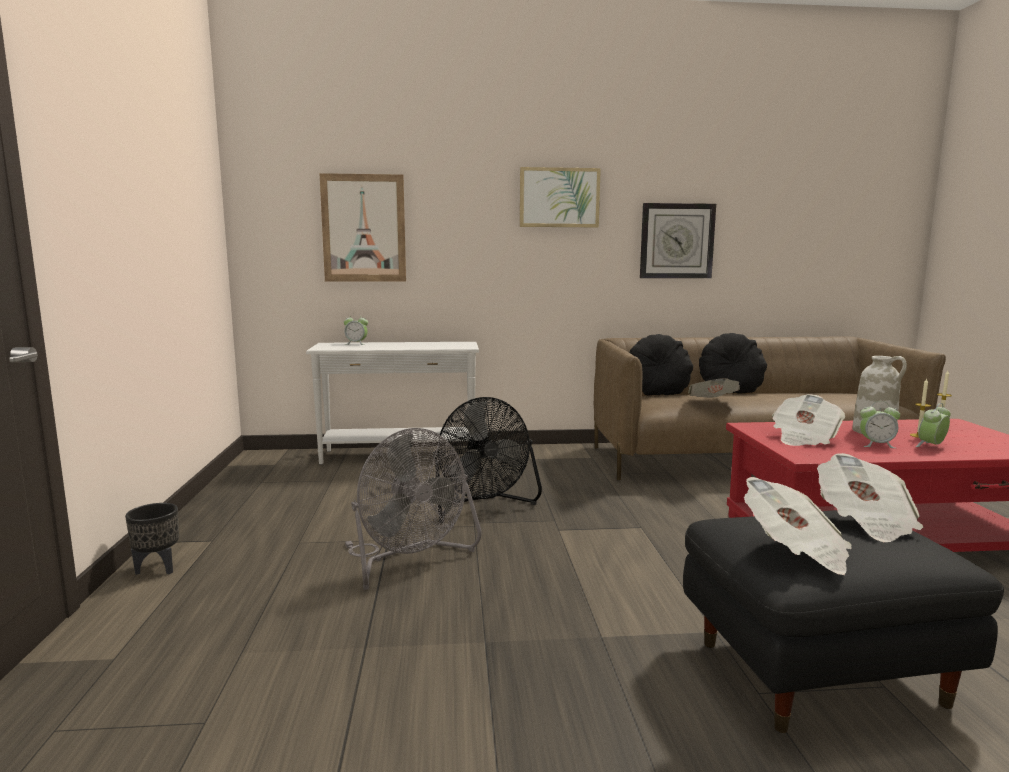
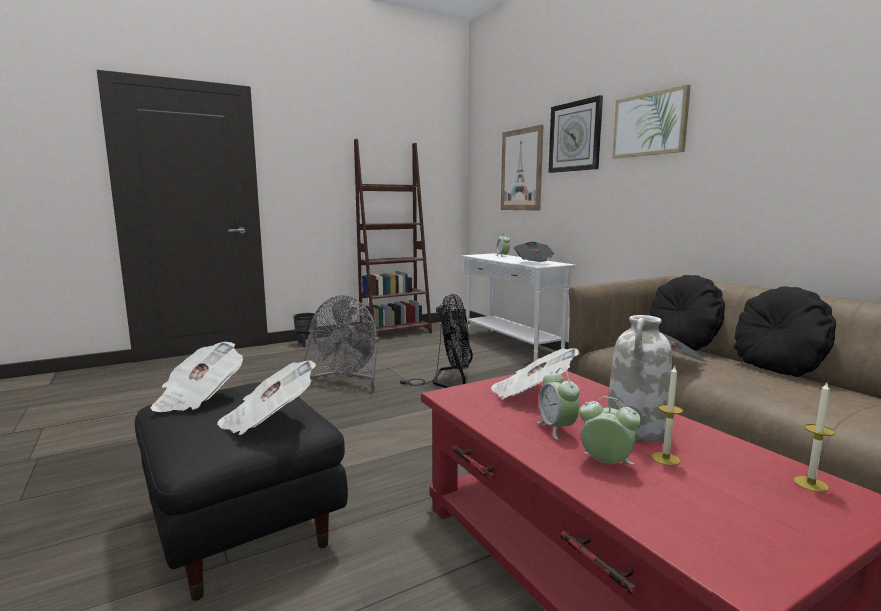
camera: 65 degrees right, 0 degrees up
(229, 497) = (395, 333): none -> brown bookcase
(449, 346) = (534, 263): none -> newspaper
(477, 506) = (447, 379): black fan -> black fan turned 120 degrees counterclockwise
(676, 241) = (780, 160): wall clock -> wall clock (575, 136)

